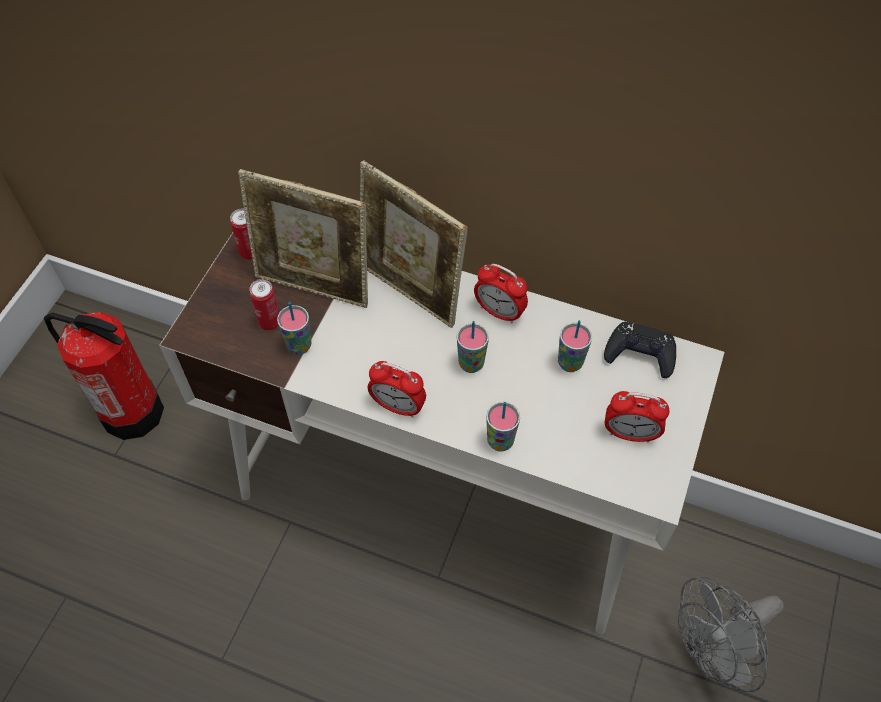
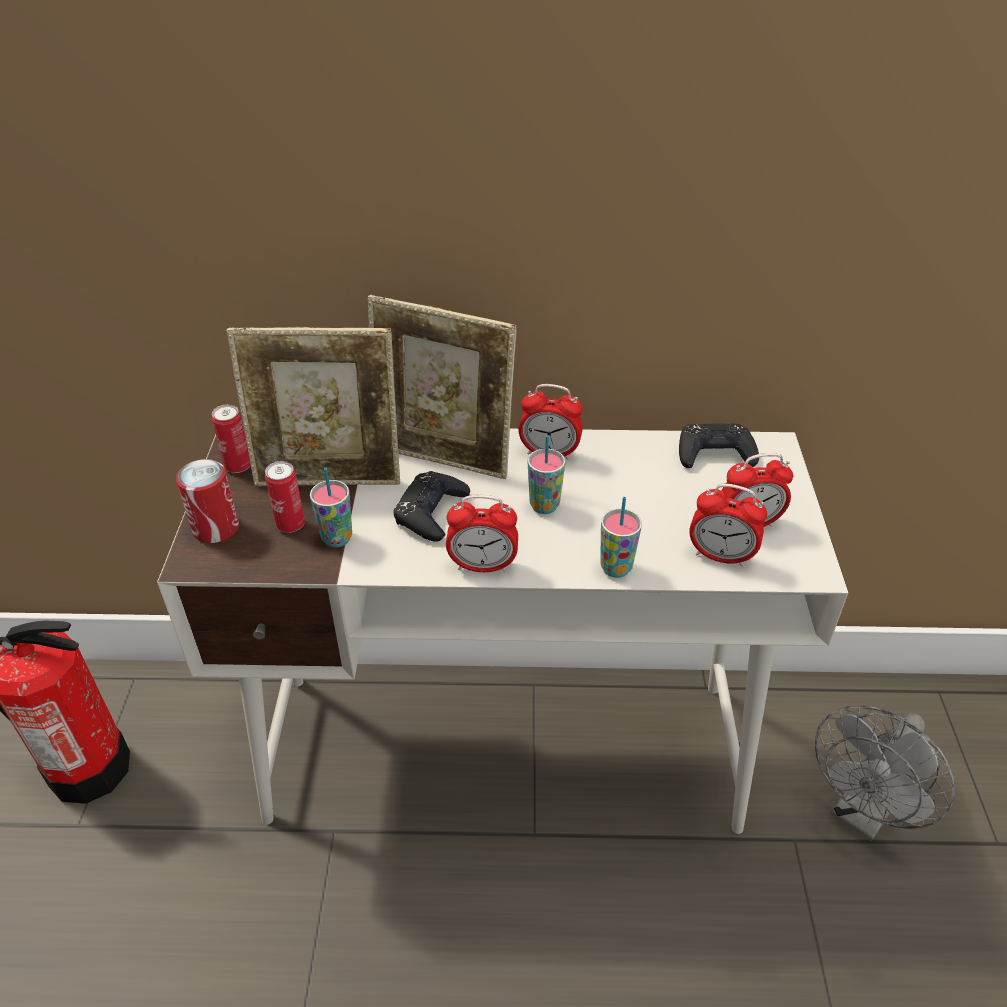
camera: 20 degrees left, 15 degrees down
(215, 308) = (216, 528): none -> can
(380, 343) = (431, 512): none -> black game controller
(570, 363) = (649, 479): cup -> none
(590, 457) = (720, 556): none -> alarm clock

